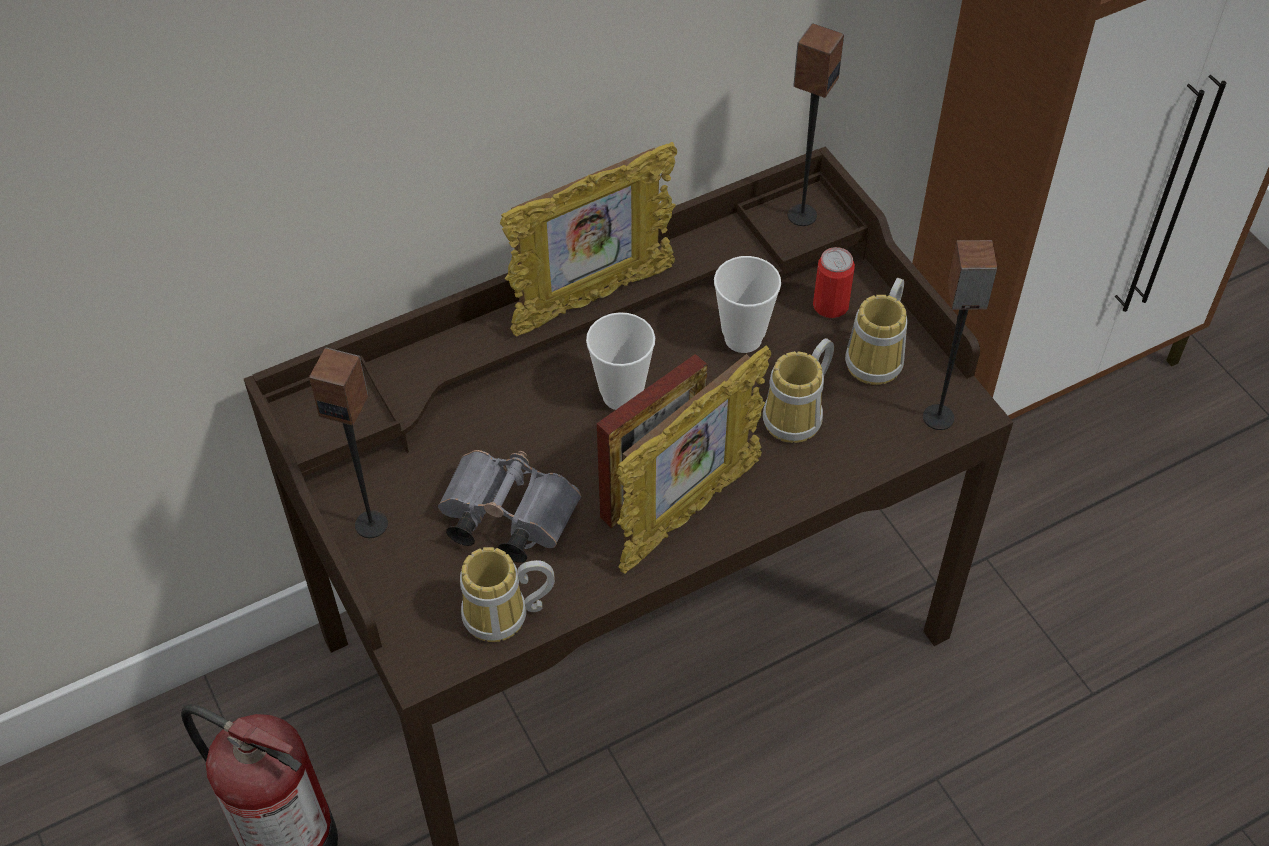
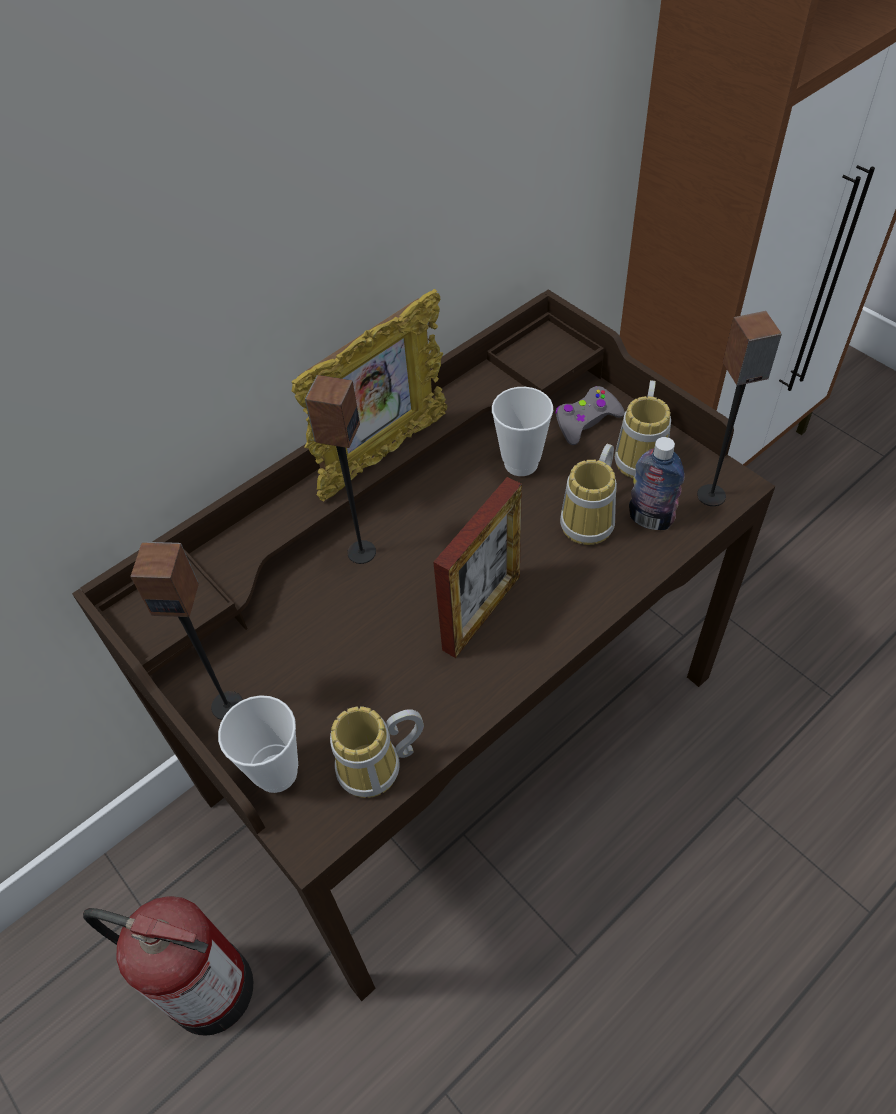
camera: 10 degrees left, 0 degrees up
(504, 518) = (352, 671): grey binoculars -> none
(621, 395) = (429, 534): cup -> cup (276, 773)
(688, 514) = (522, 629): picture frame -> none
(801, 215) = (543, 350): speaker -> speaker (361, 552)
(830, 305) = (586, 421): can -> grey game controller
(862, 429) = (650, 519): none -> bottle

